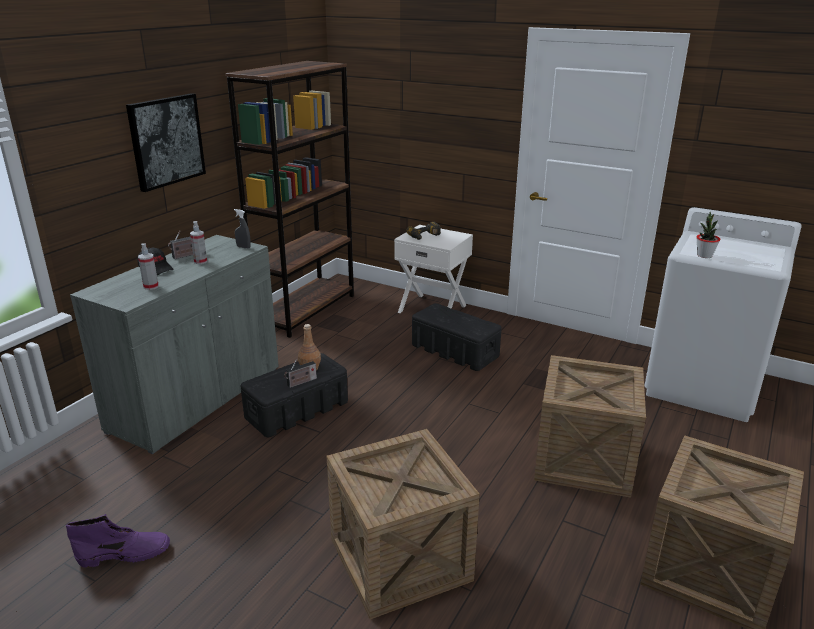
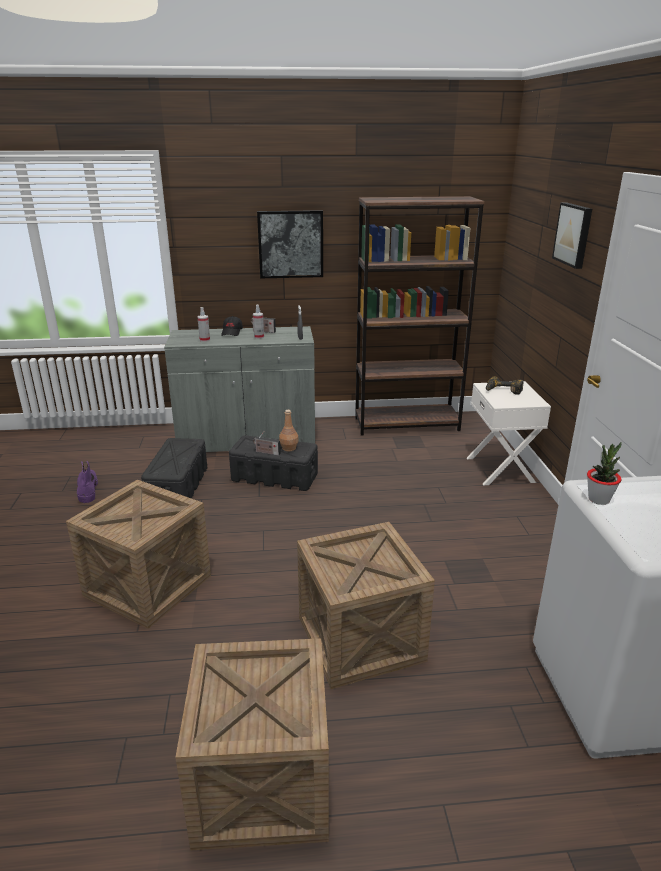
camera: 55 degrees right, 0 degrees up
(125, 554) = (87, 489): purple boot -> purple boot turned 150 degrees counterclockwise
(454, 351) = (446, 506): black storage box -> black storage box (178, 486)
(464, 83) = (574, 234): none -> picture

